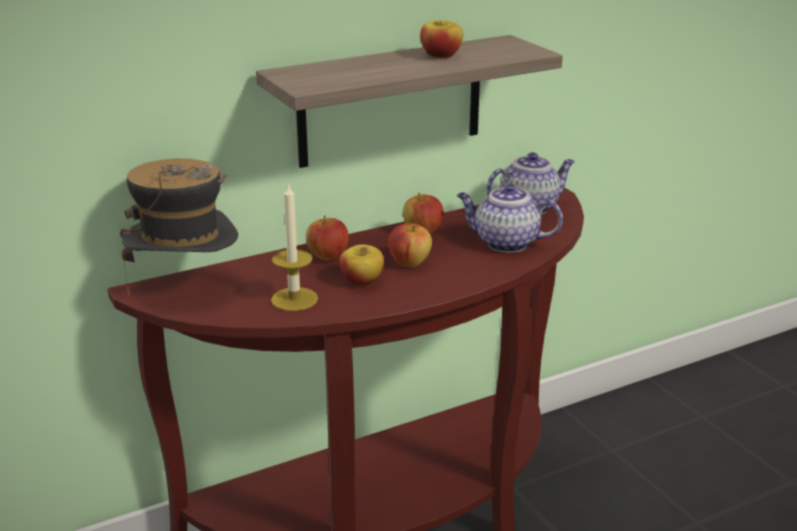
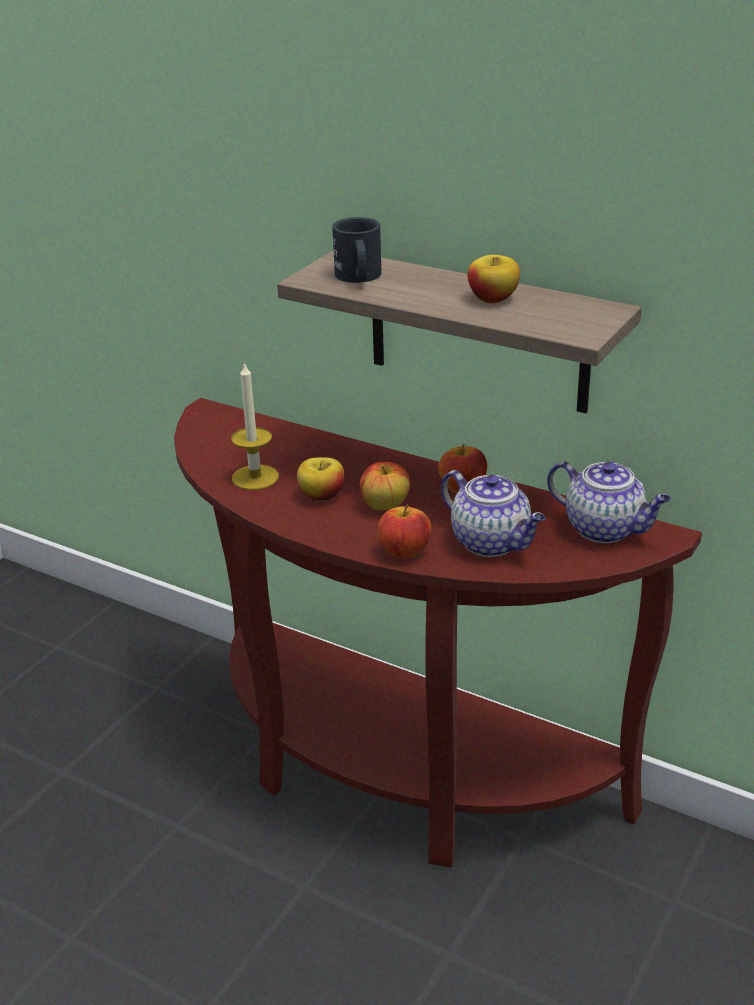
camera: 60 degrees right, 5 degrees up
(185, 286) = (231, 424): hat -> none
(328, 256) = (352, 462): apple -> apple (404, 552)
(335, 75) = (359, 278): none -> black mug
(505, 243) = (492, 543): teapot -> teapot turned 150 degrees clockwise

